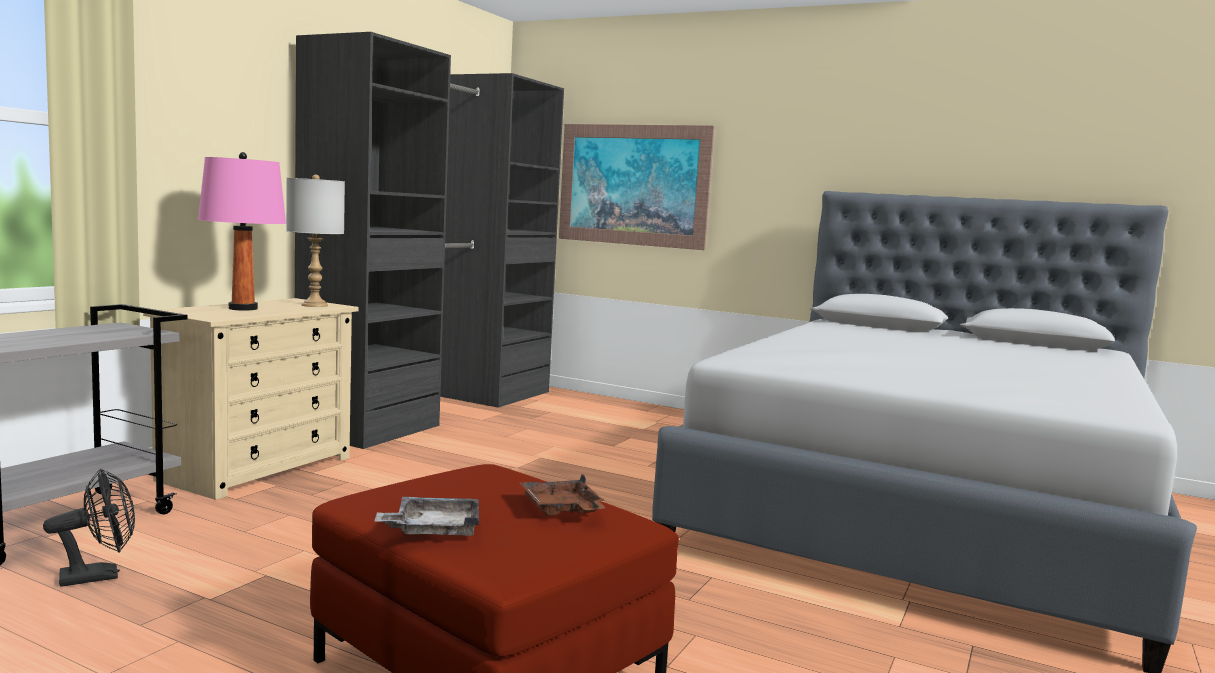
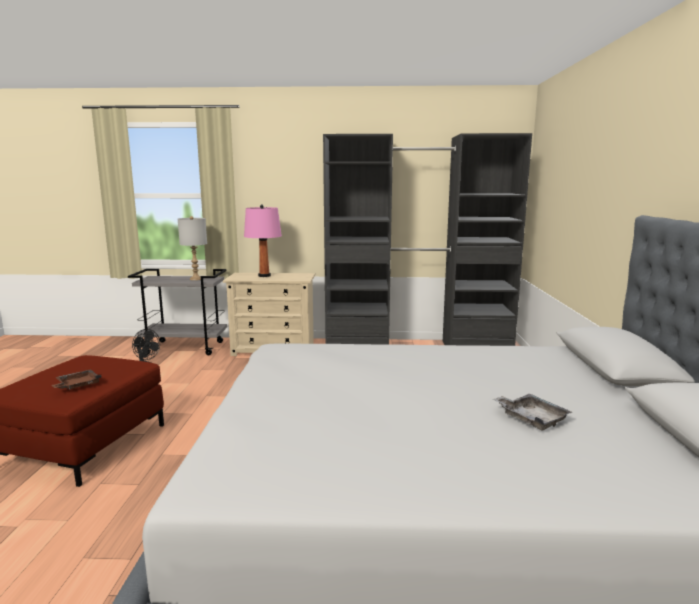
camera: 65 degrees right, 5 degrees up
(314, 305) = (297, 278): grey table lamp -> grey table lamp (195, 279)
(433, 529) = (45, 373): grey tray -> grey tray (531, 418)
(633, 185) = (565, 206): picture -> none

